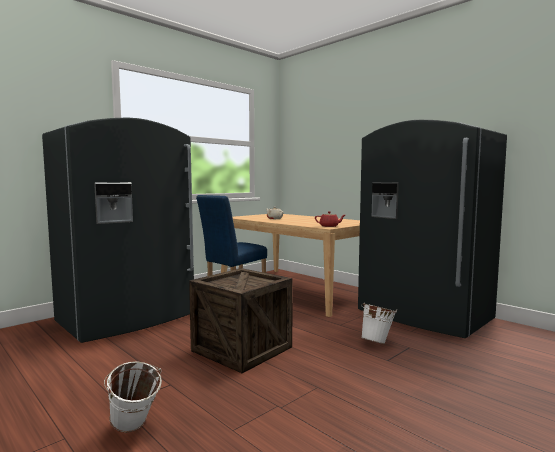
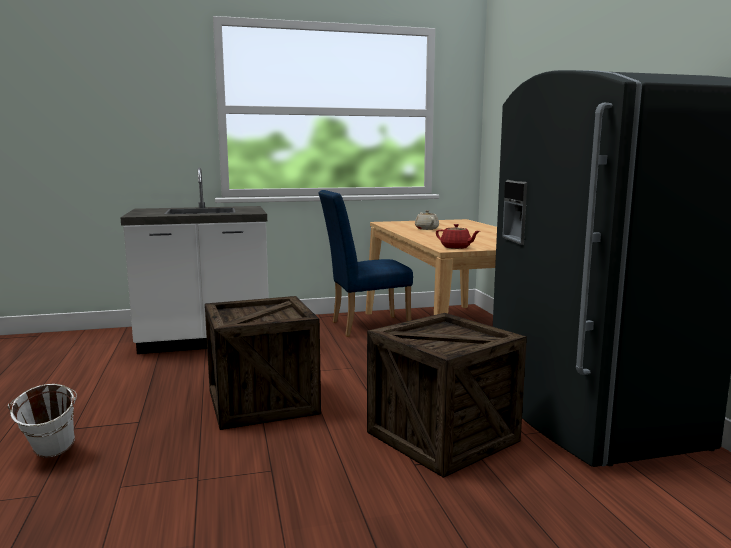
camera: 30 degrees right, 5 degrees up
(128, 319) = (204, 341): grey fridge -> white counter
(377, 342) = (442, 436): white bucket -> crate

